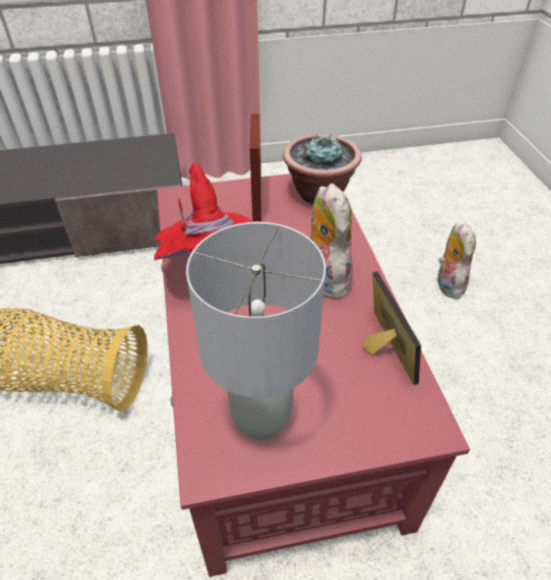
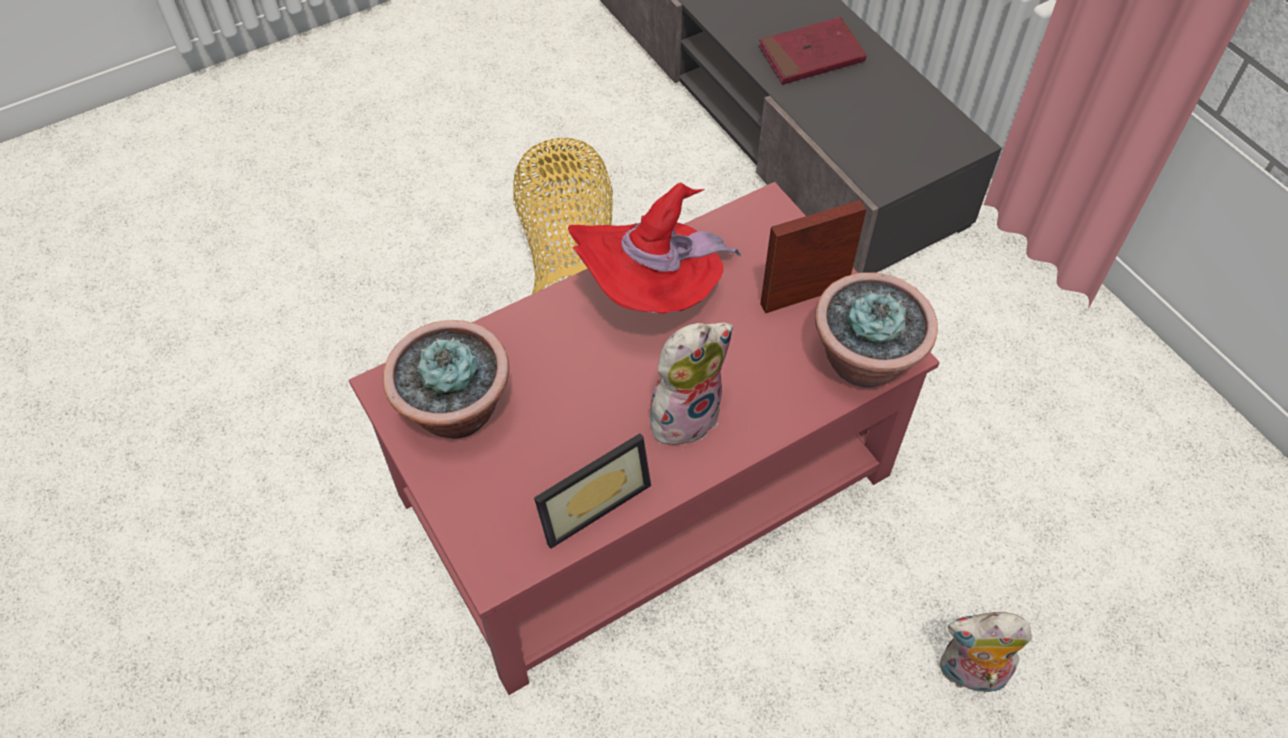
camera: 70 degrees right, 10 degrees up
(42, 172) = (811, 55): none -> red book
(262, 418) = (455, 411): grey table lamp -> potted plant
(447, 284) = (970, 674): plush toy -> plush toy turned 150 degrees counterclockwise

